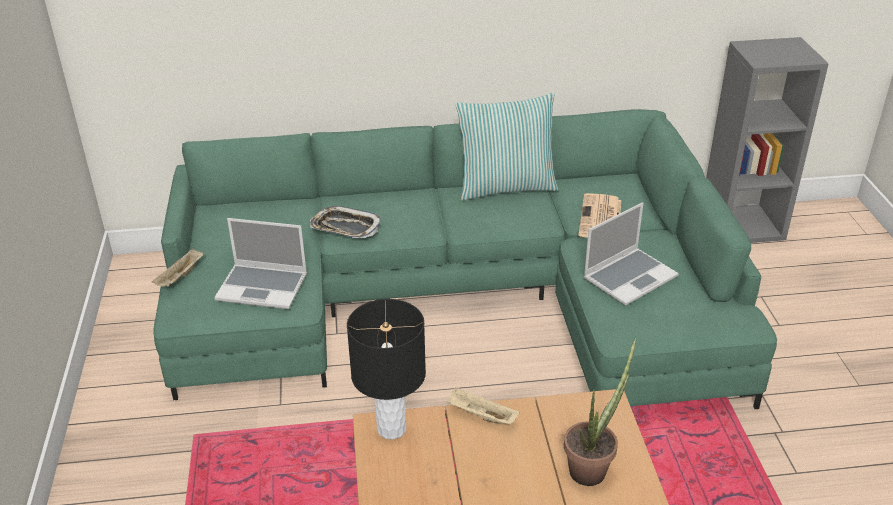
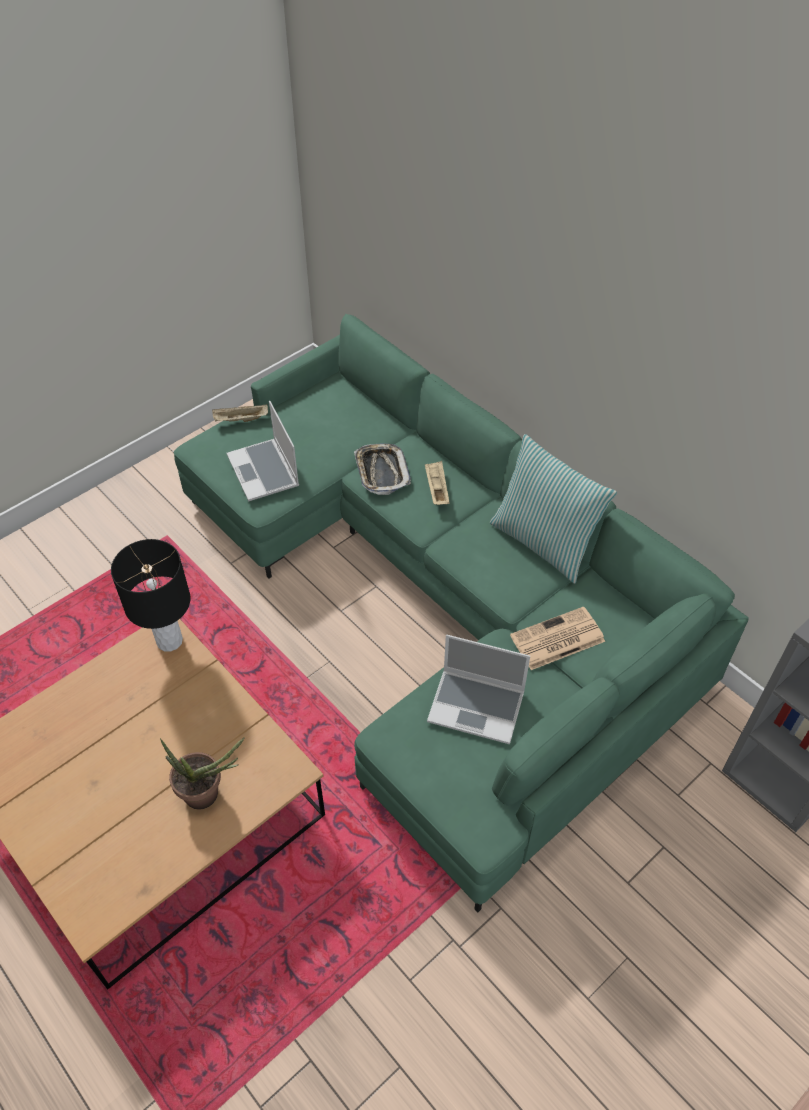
camera: 55 degrees right, 15 degrees up
(481, 416) = (220, 689): beige tray -> beige tray (436, 489)

